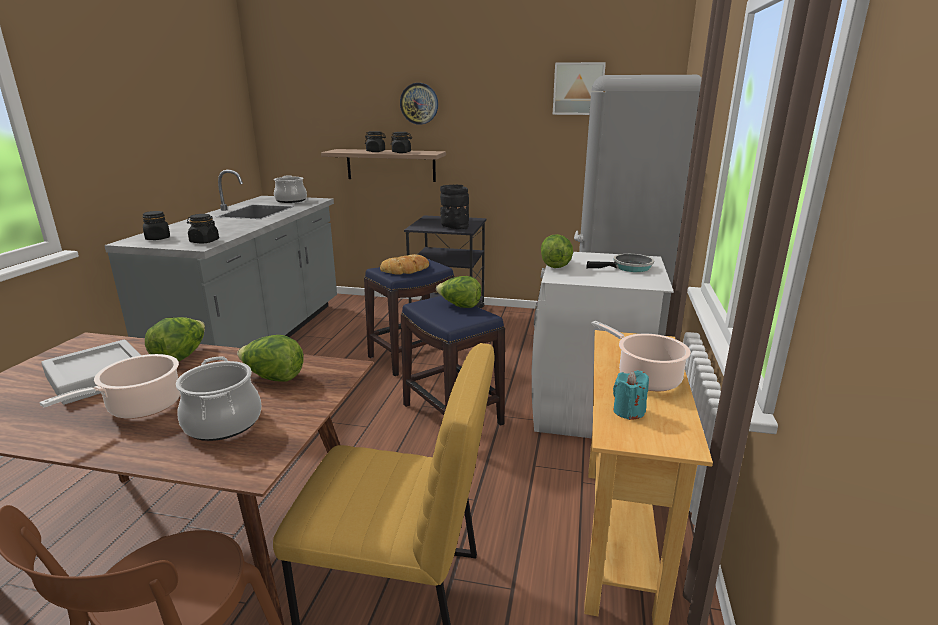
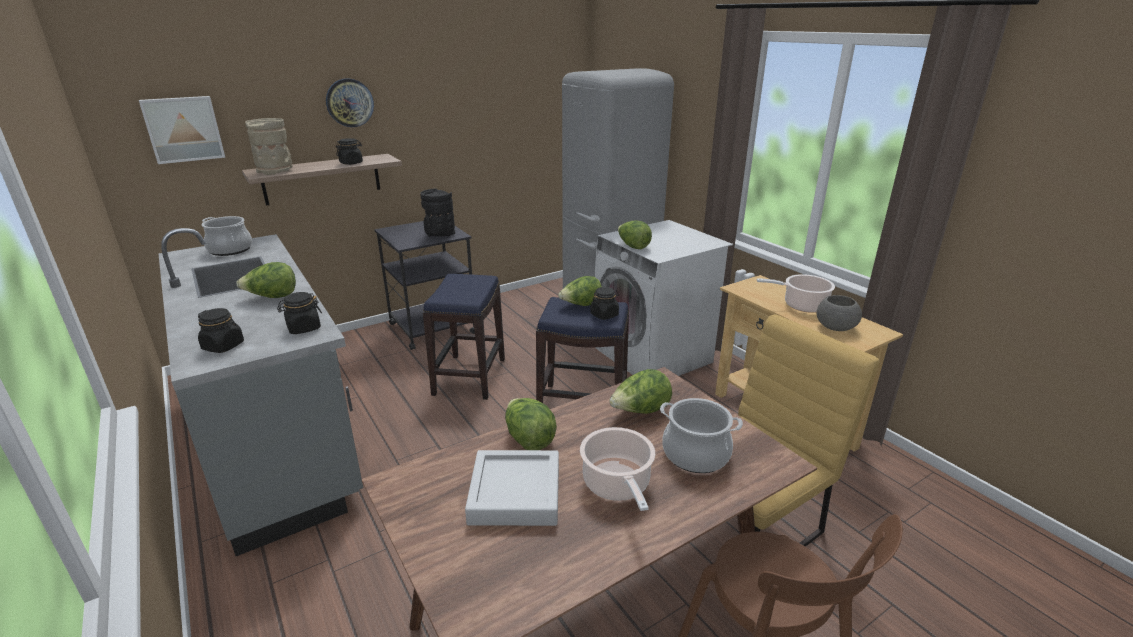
camera: 45 degrees left, 5 degrees up
(238, 225) = (272, 297): none -> lettuce
(348, 150) = (276, 171): none -> beige vase
(376, 151) = (316, 166): black jar -> black jar (604, 315)
(406, 270) = (465, 290): bread -> none
(578, 89) = (511, 76): picture -> picture (183, 129)
(628, 411) = (834, 327): turquoise candle -> grey bowl
(629, 268) = (675, 234): frying pan -> none

